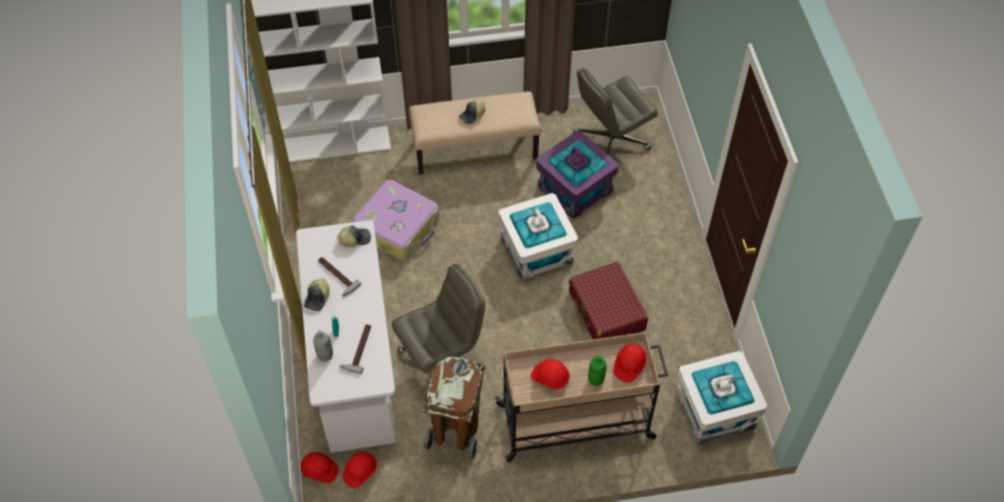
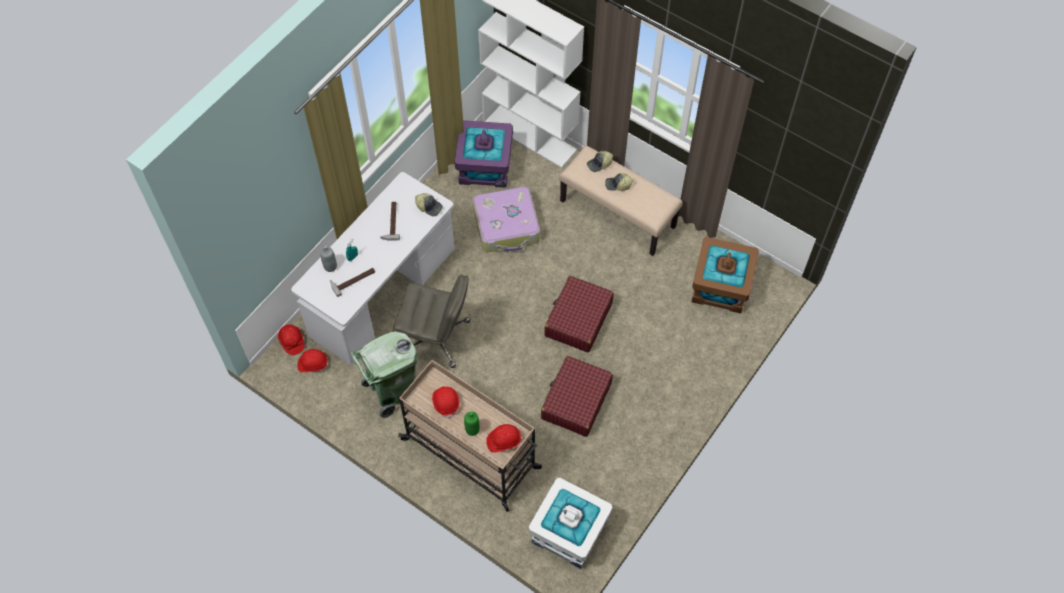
camera: 45 degrees right, 5 degrees up
(318, 298) = (365, 227): cap -> cap (599, 164)
(455, 432) = (392, 391): brown trash can -> green trash can
(537, 250) = (578, 319): white storage box -> red suitcase
(575, 189) = (654, 299): purple storage box -> purple storage box (485, 166)
(610, 142) = (720, 286): grey office chair -> brown storage box

